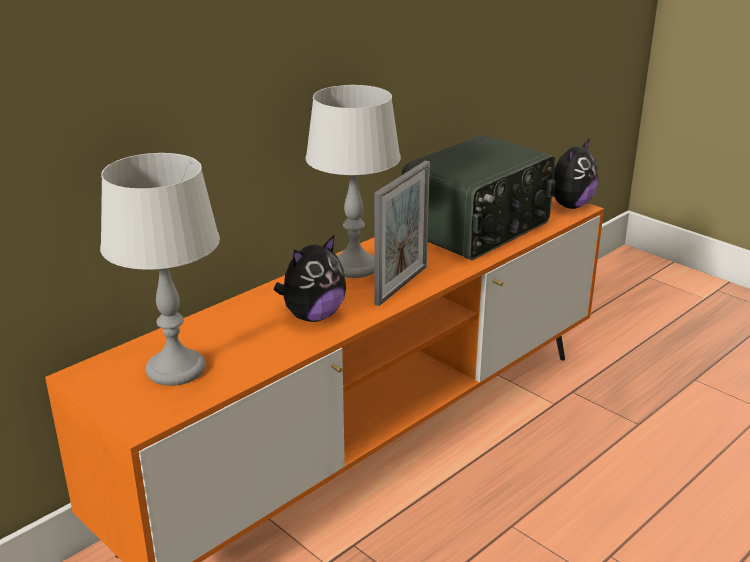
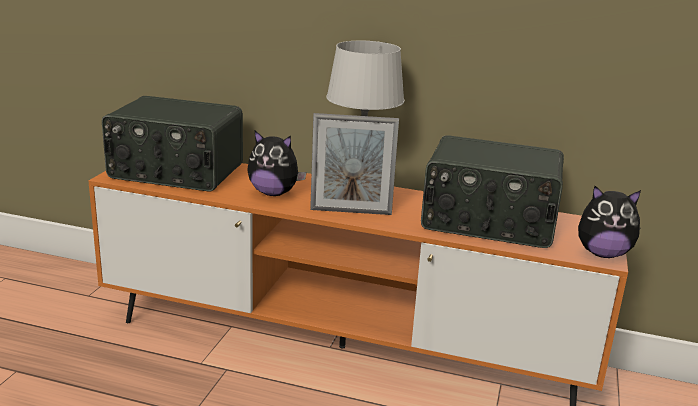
camera: 60 degrees right, 5 degrees down
(176, 369) = (175, 172): grey table lamp -> radio

